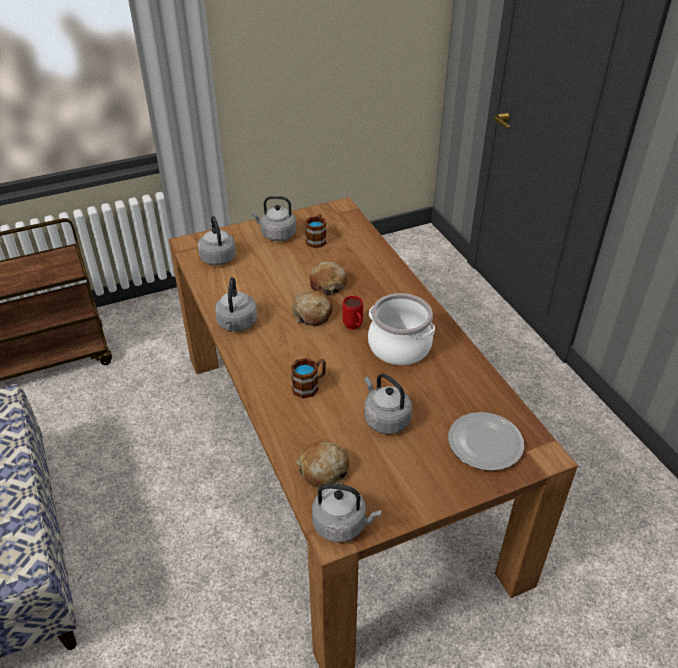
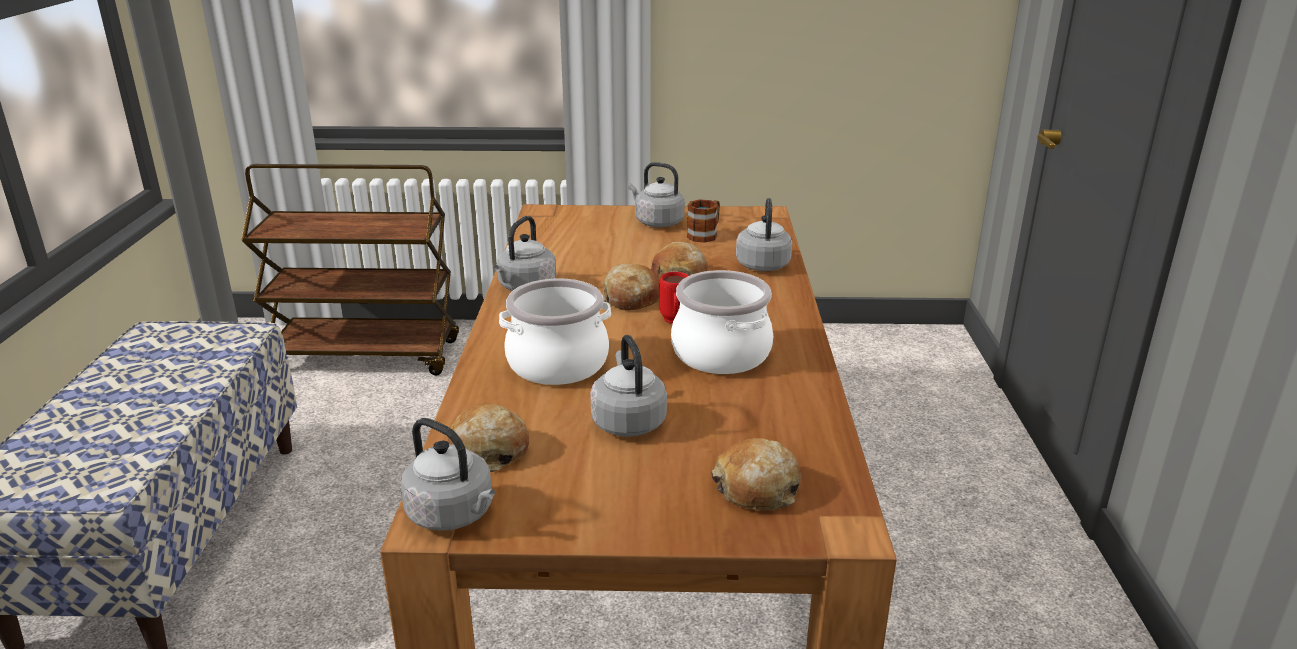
camera: 25 degrees right, 15 degrees down
(217, 257) = (564, 228): grey kettle -> grey kettle (763, 264)
(310, 386) = (557, 363): mug -> cooking pot
(486, 444) = (757, 488): plate -> bread

